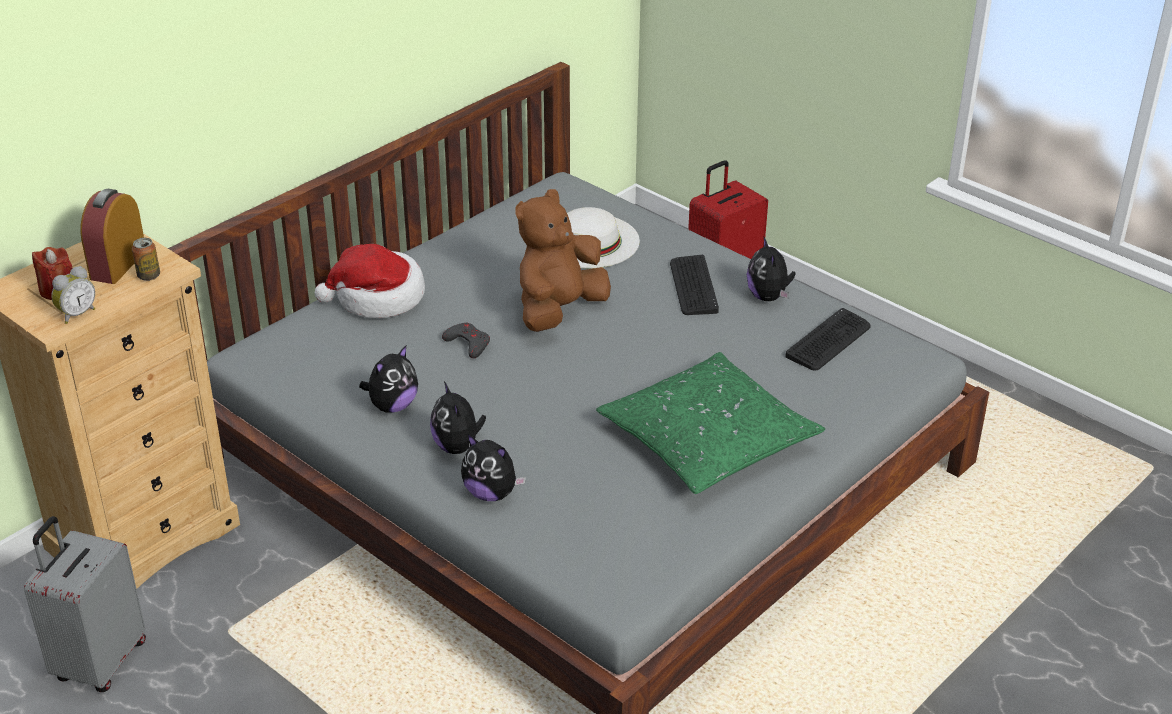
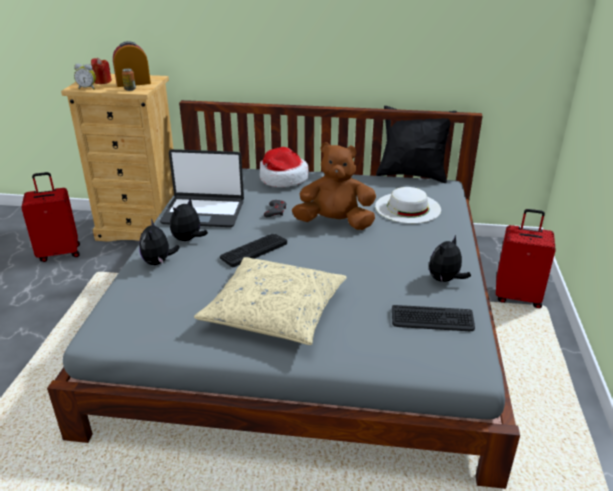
camera: 55 degrees right, 5 degrees down
(99, 661) = (59, 253): grey suitcase -> red suitcase
(392, 406) = (203, 212): plush toy -> laptop
(504, 194) = (412, 175): none -> black pillow
(693, 286) = (415, 251): keyboard -> keyboard (253, 250)
(707, 440) = (274, 311): green pillow -> beige pillow

